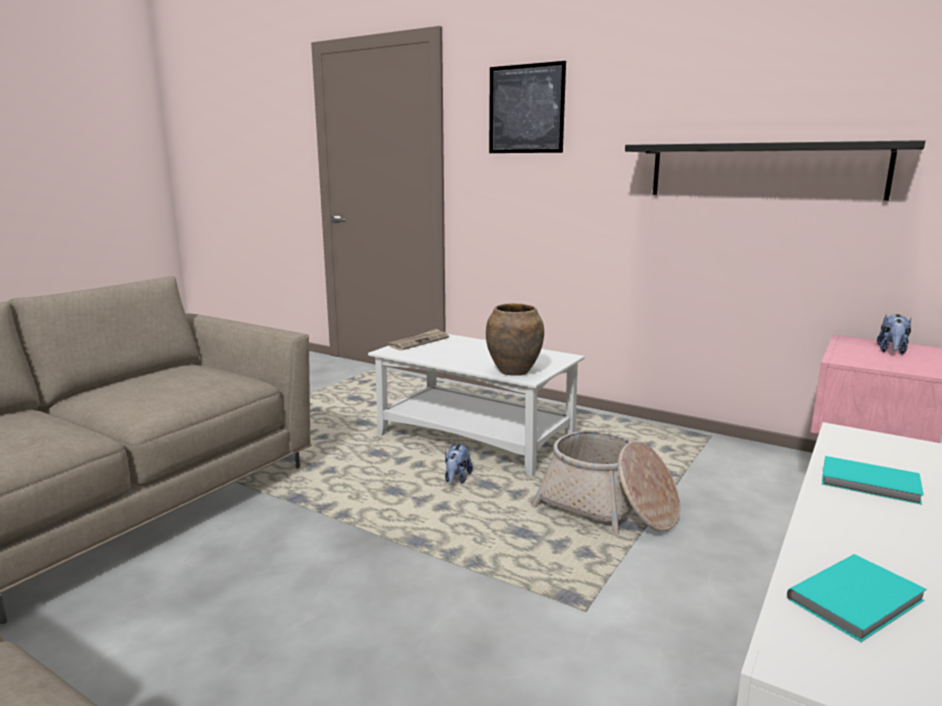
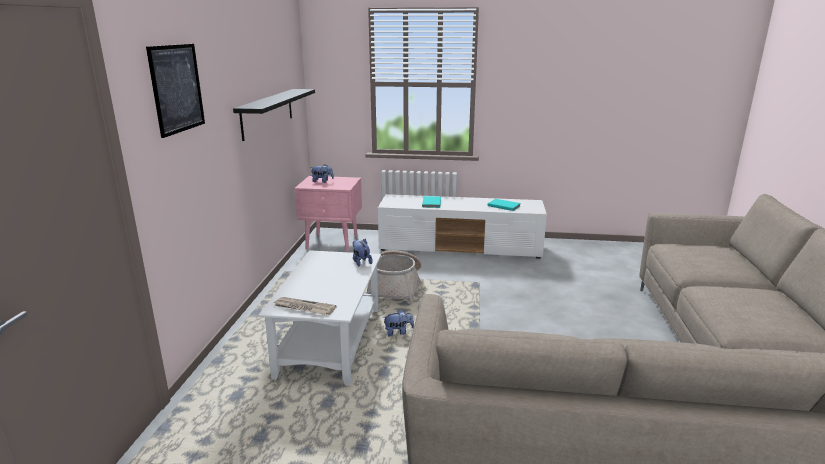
camera: 115 degrees left, 5 degrees up
(514, 371) = (361, 262): brown vase -> plush toy

